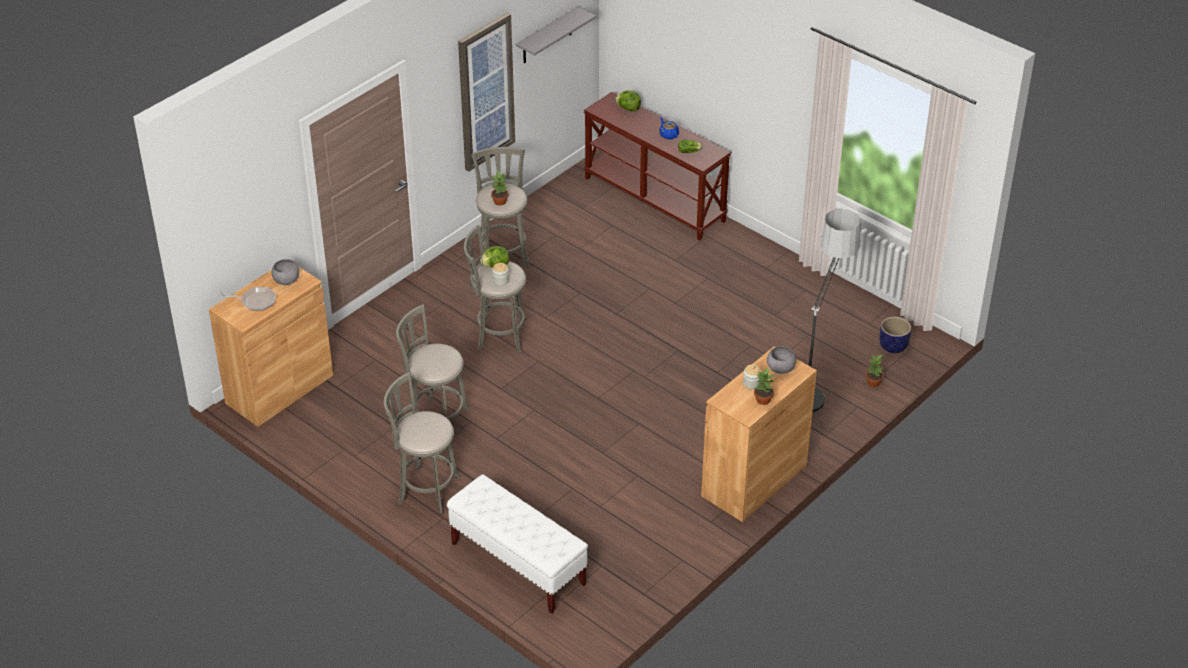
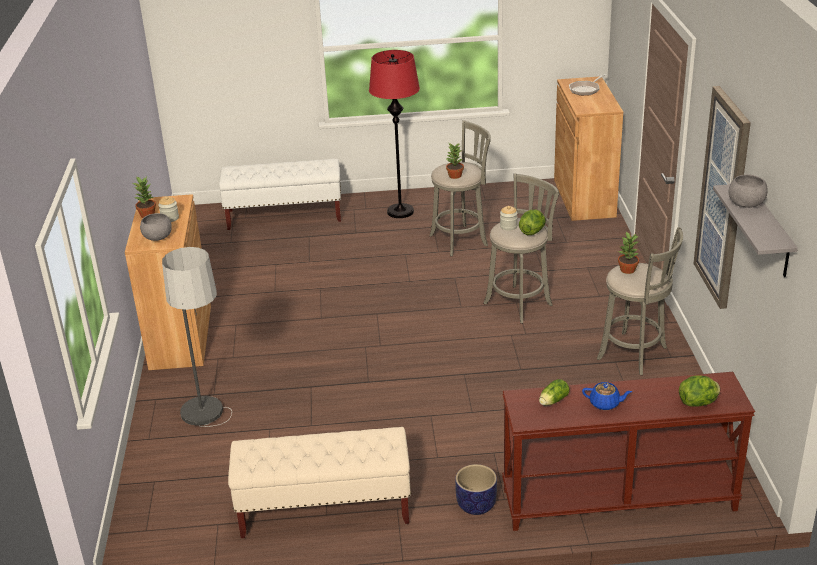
camera: 135 degrees right, 10 degrees down
(286, 280) = (595, 104): grey bowl -> grey bowl (746, 204)
(425, 489) = (400, 212): grey stool -> red floor lamp
(804, 292) = (324, 510): none -> beige bench
(873, 383) = (153, 469): potted plant -> potted plant (454, 176)
(893, 346) = (166, 517): planter -> planter (475, 505)

